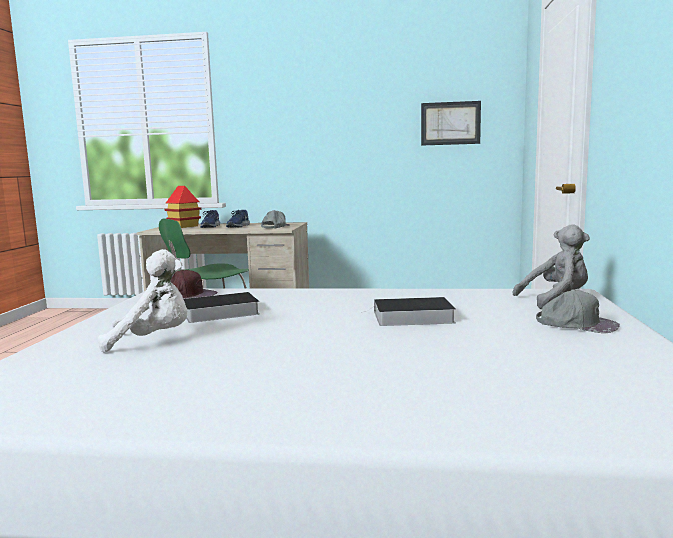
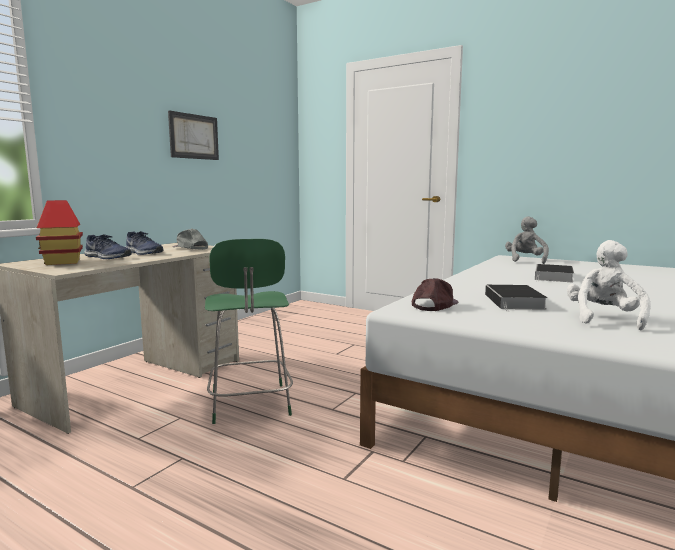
camera: 65 degrees left, 0 degrees up
(450, 123) = (262, 146): picture -> picture (194, 136)
(576, 324) = (579, 265): grey cap -> none

